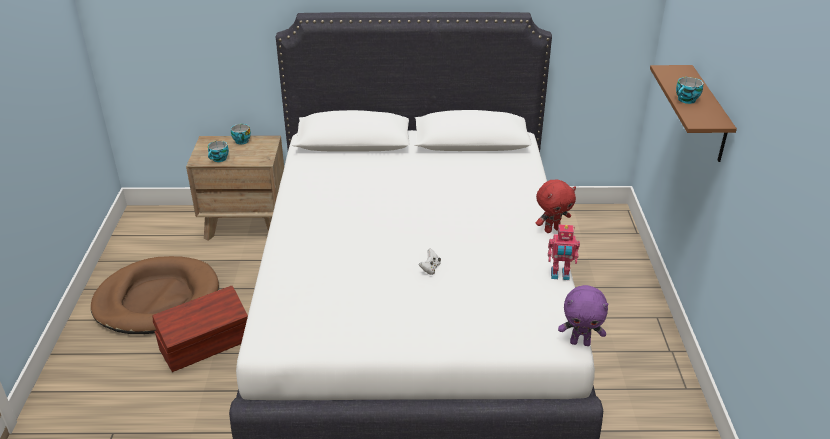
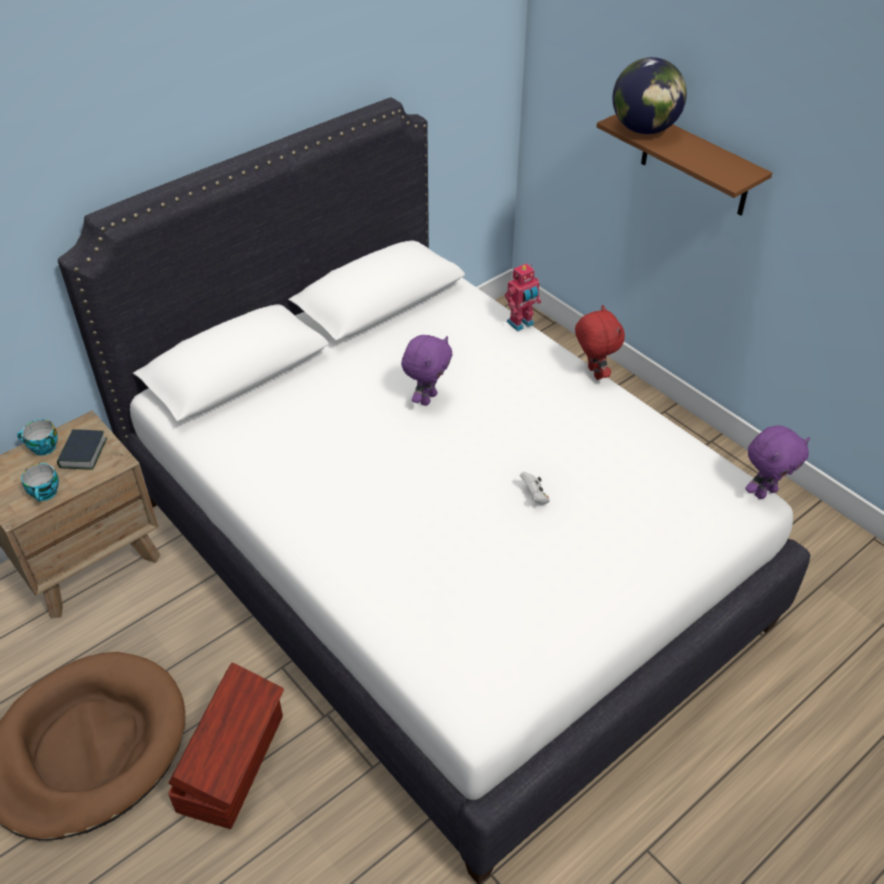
camera: 40 degrees left, 10 degrees up
(254, 151) = (83, 453): none -> book
(434, 196) = (427, 398): none -> purple plush toy
(552, 229) = (593, 373): red plush toy -> red plush toy turned 45 degrees counterclockwise
(560, 275) = (664, 425): toy robot -> toy robot (521, 324)
(677, 78) = (644, 130): none -> globe
(686, 100) = (689, 156): cup -> none

